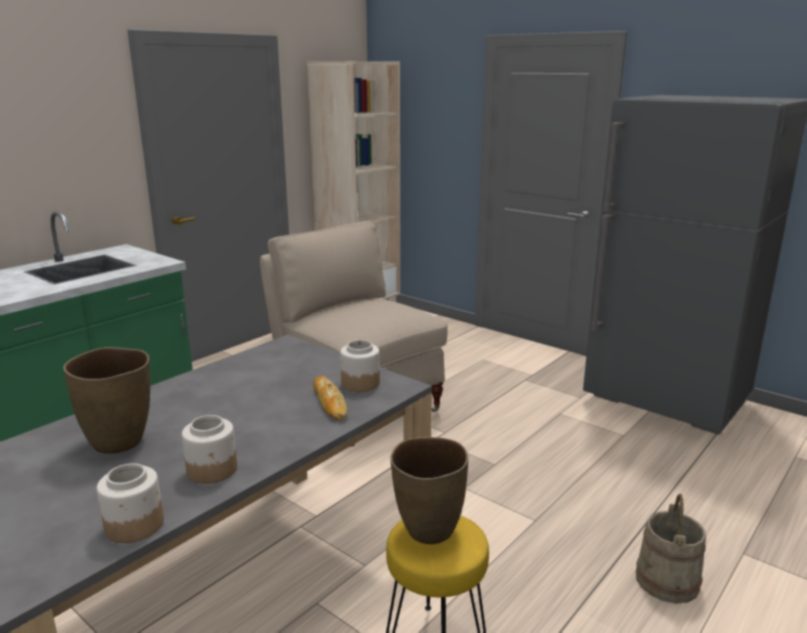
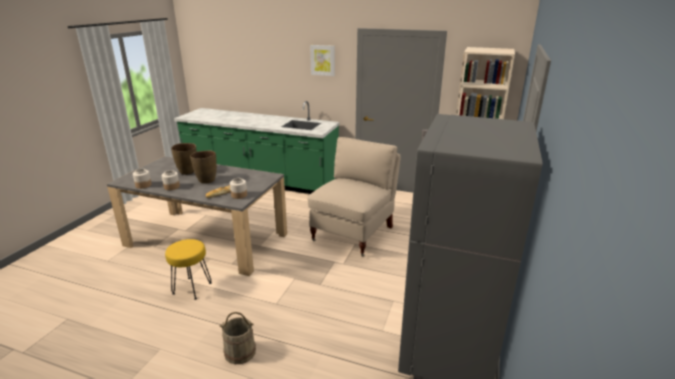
camera: 70 degrees right, 5 degrees up
(59, 108) = (322, 60): none -> picture
(428, 531) = (188, 245): brown vase -> brown vase (206, 180)

